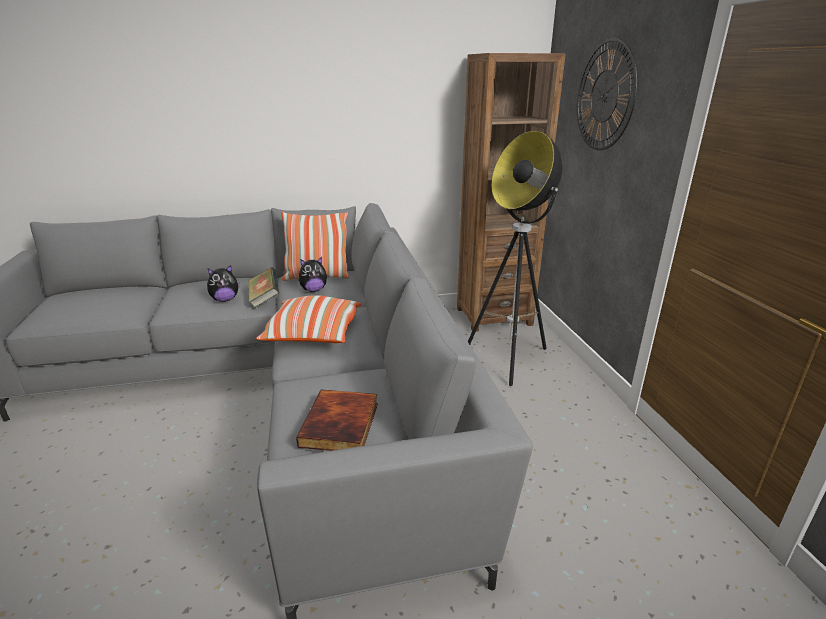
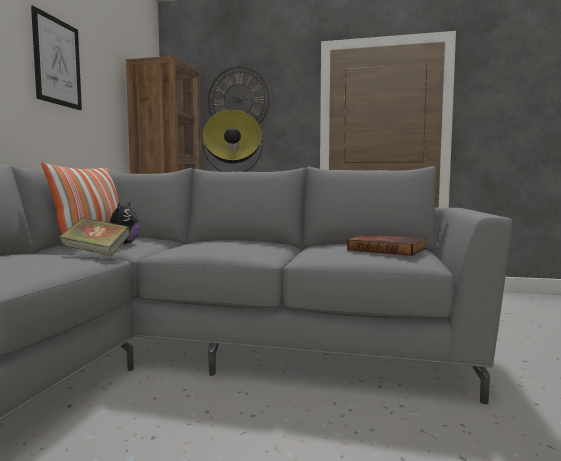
camera: 65 degrees left, 20 degrees down
(225, 300) = (53, 261): plush toy -> none
(313, 335) = (228, 247): pillow -> none
(361, 92) = (57, 62): none -> picture

